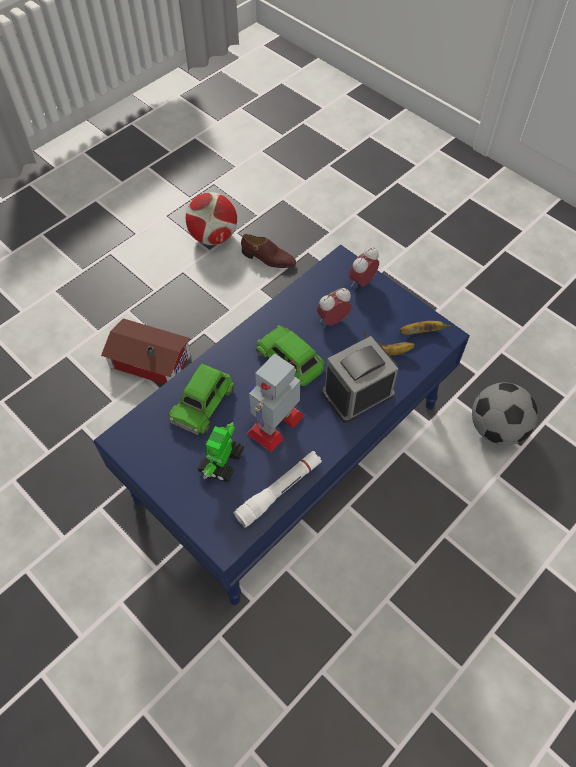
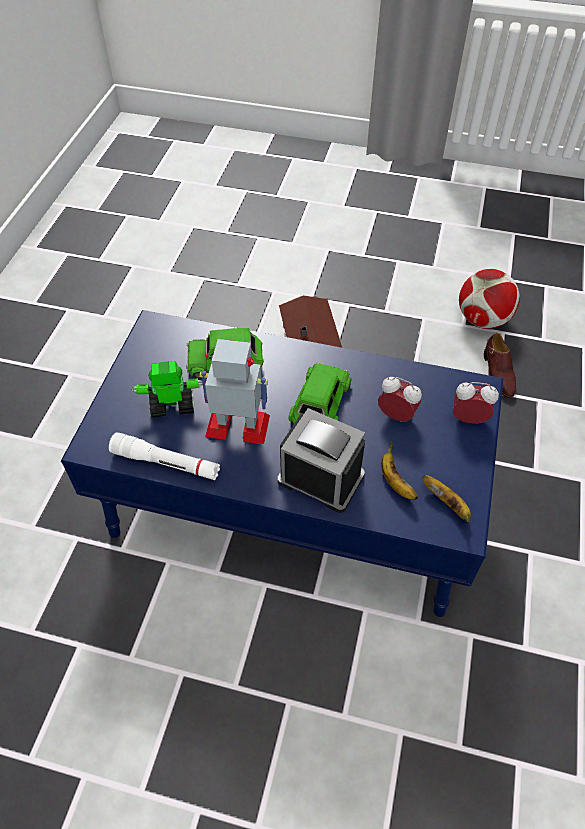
camera: 60 degrees right, 5 degrees down
(496, 428) = (464, 704): football -> none

